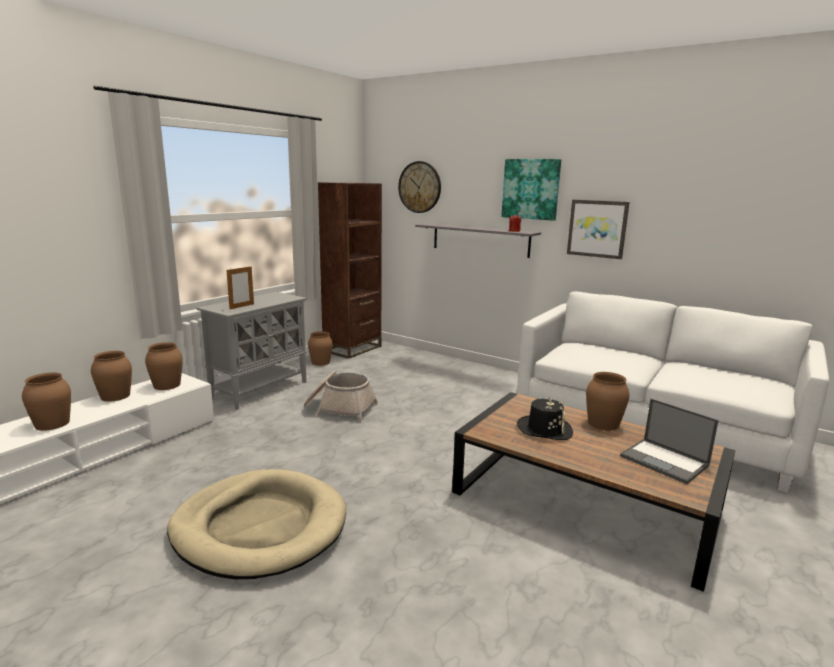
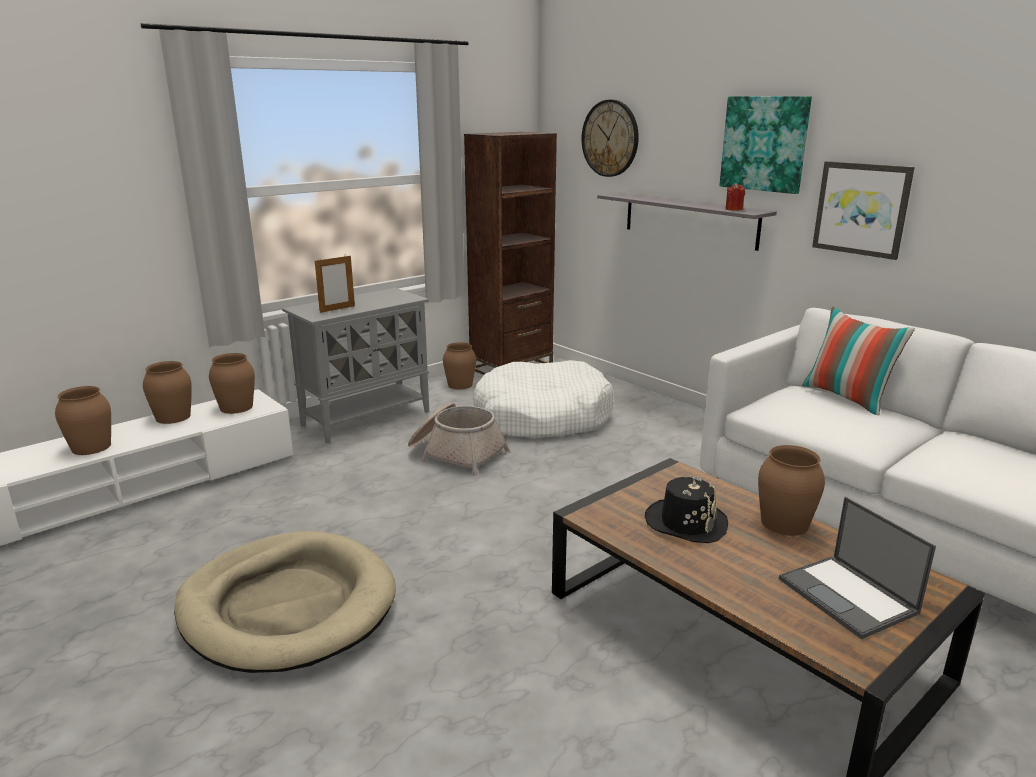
camera: 15 degrees right, 5 degrees up
(390, 379) = (542, 417): none -> white dog bed
(605, 347) = (847, 398): none -> pillow

